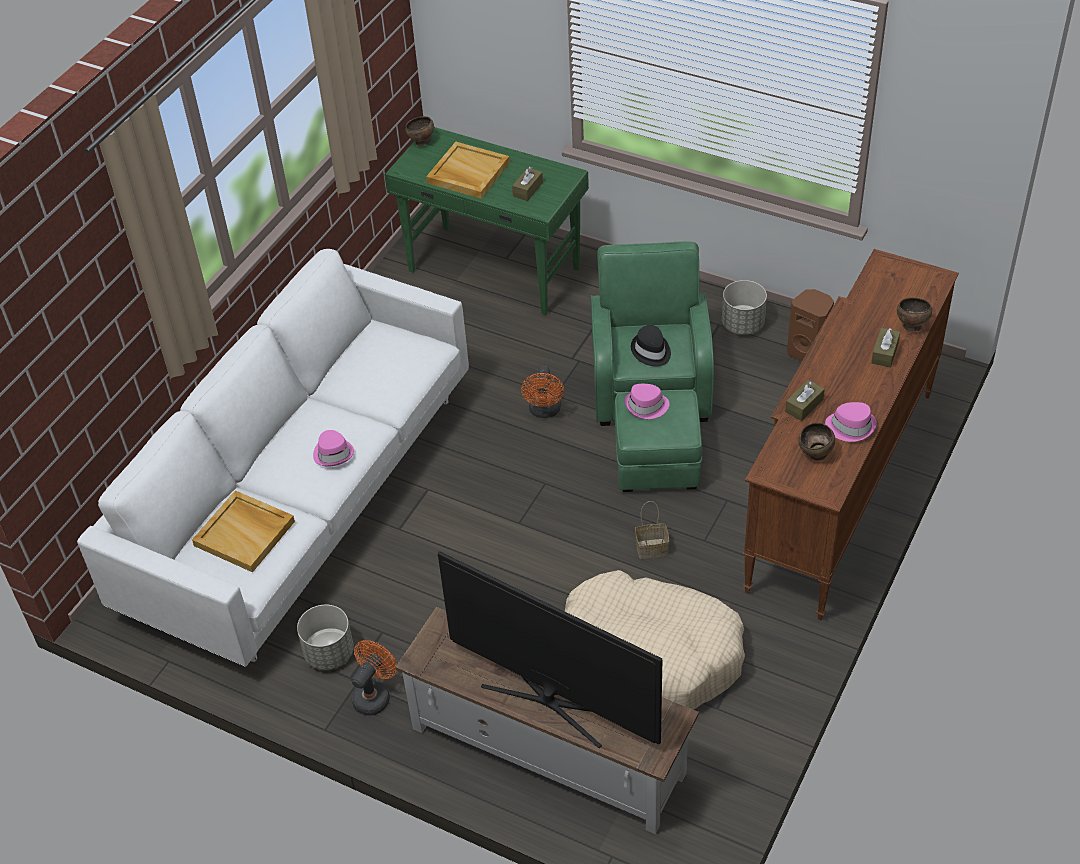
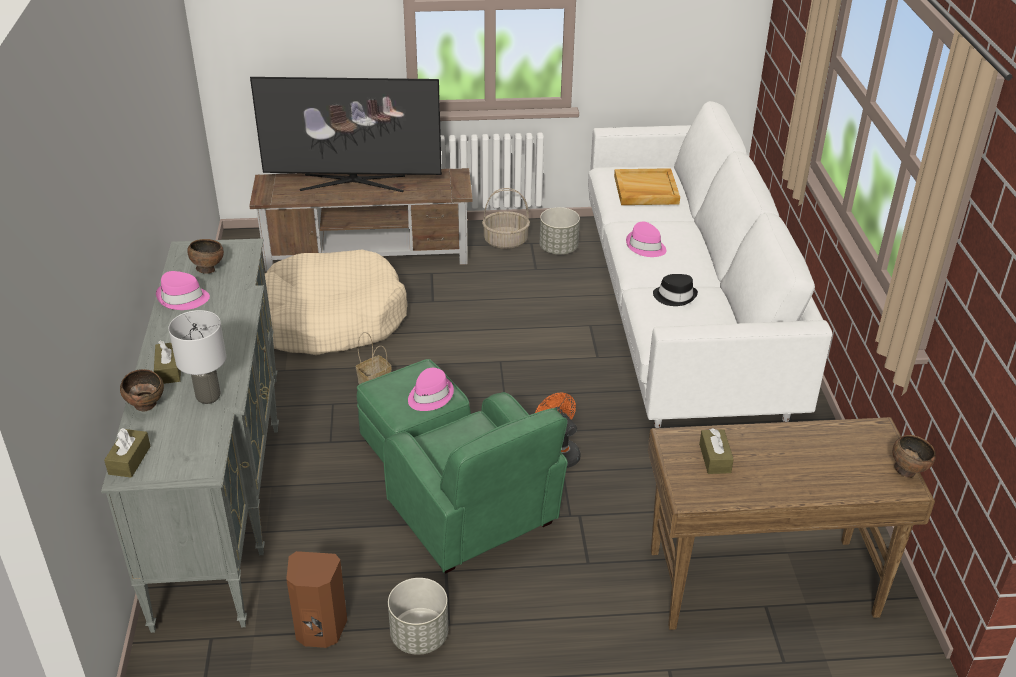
camera: 145 degrees right, 10 degrees down
(374, 695) = (506, 241): orange fan -> basket
(467, 173) = (805, 452): beige tray -> none
(495, 270) = (760, 584): green console table -> brown console table
(651, 351) = (462, 441): black hat -> black hat (675, 296)
(804, 406) = (235, 301): brown tissue box -> brown tissue box (129, 460)
(839, 489) = (223, 490): brown cabinet -> grey cabinet
(862, 317) = (207, 397): none -> white table lamp

